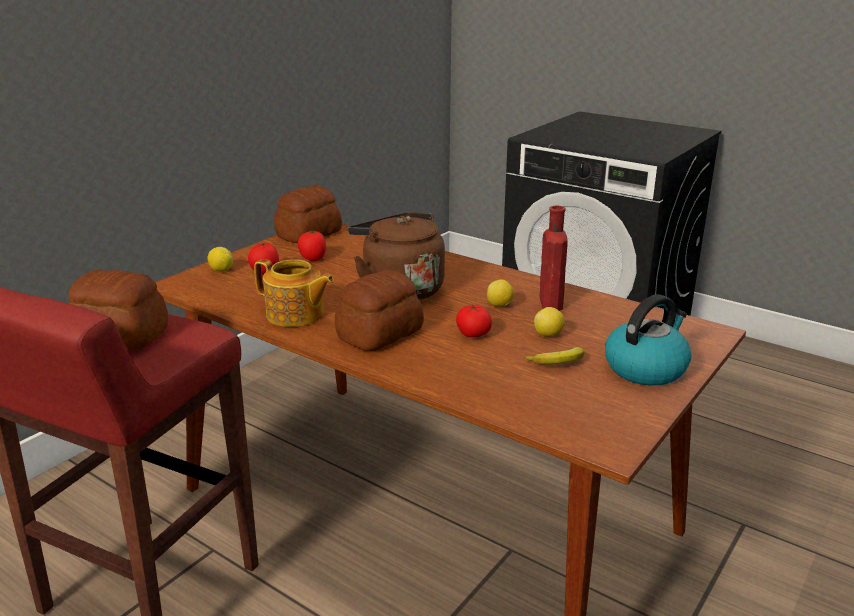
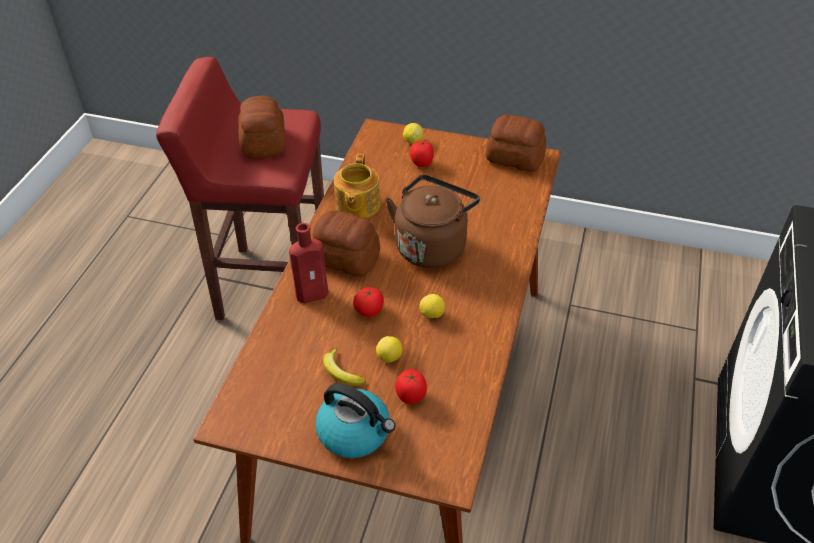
camera: 70 degrees right, 20 degrees up
(313, 259) = (463, 178): tomato -> tomato (411, 396)
(550, 302) = (455, 347): red bottle -> red bottle (314, 293)

